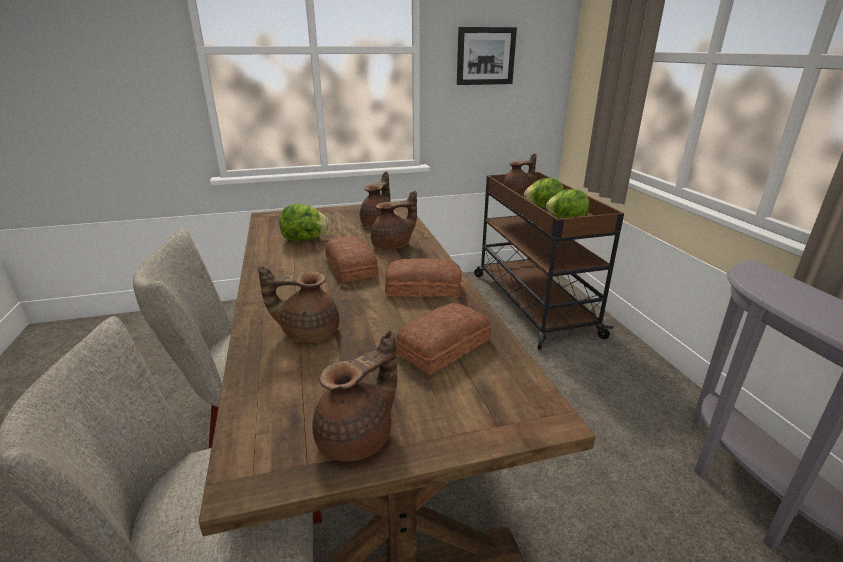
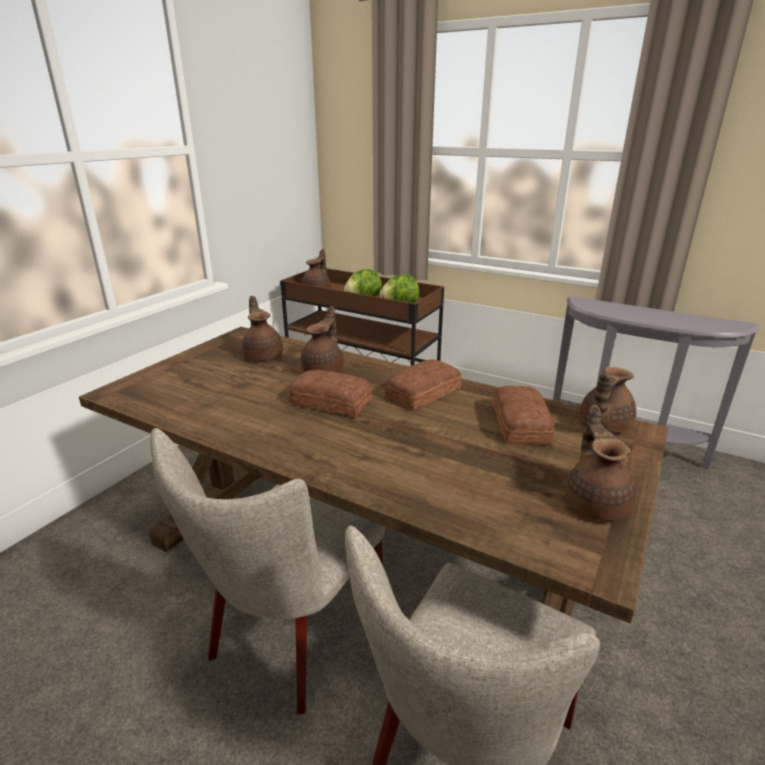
camera: 45 degrees left, 0 degrees up
(305, 239) = (225, 398): lettuce -> none
(308, 332) = (419, 465): brown teapot -> brown teapot (602, 425)
(485, 56) = (252, 153): picture -> none

